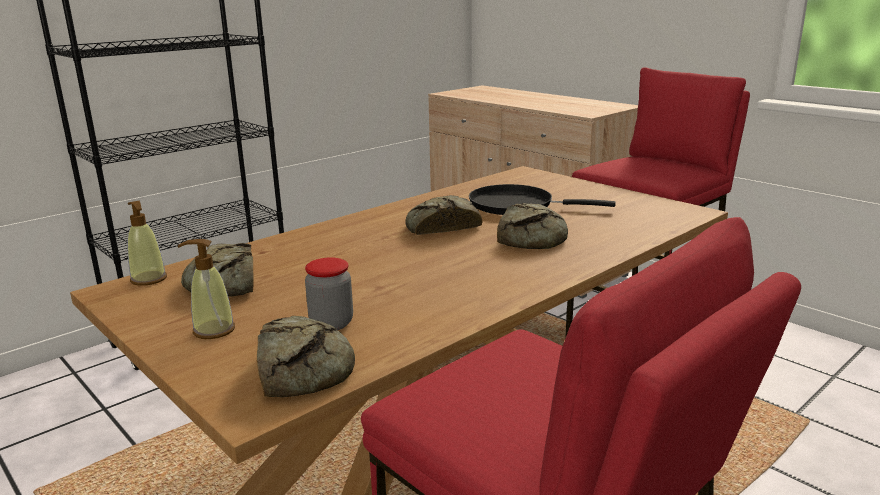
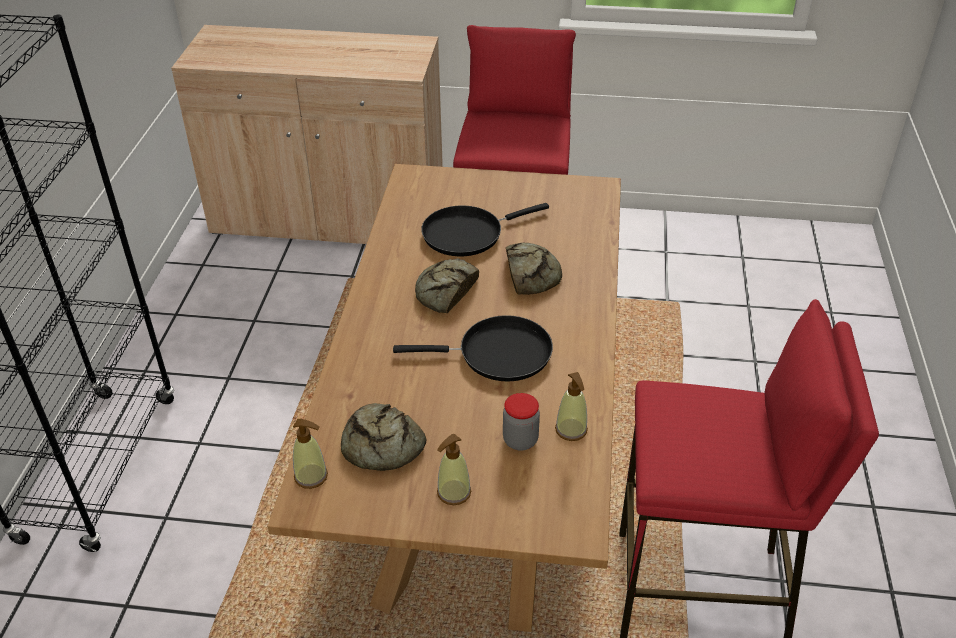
camera: 40 degrees left, 20 degrees up
(304, 367) = (559, 485): bread -> none
(389, 336) = (571, 430): none -> soap dispenser
(417, 269) = (498, 354): none -> black frying pan

